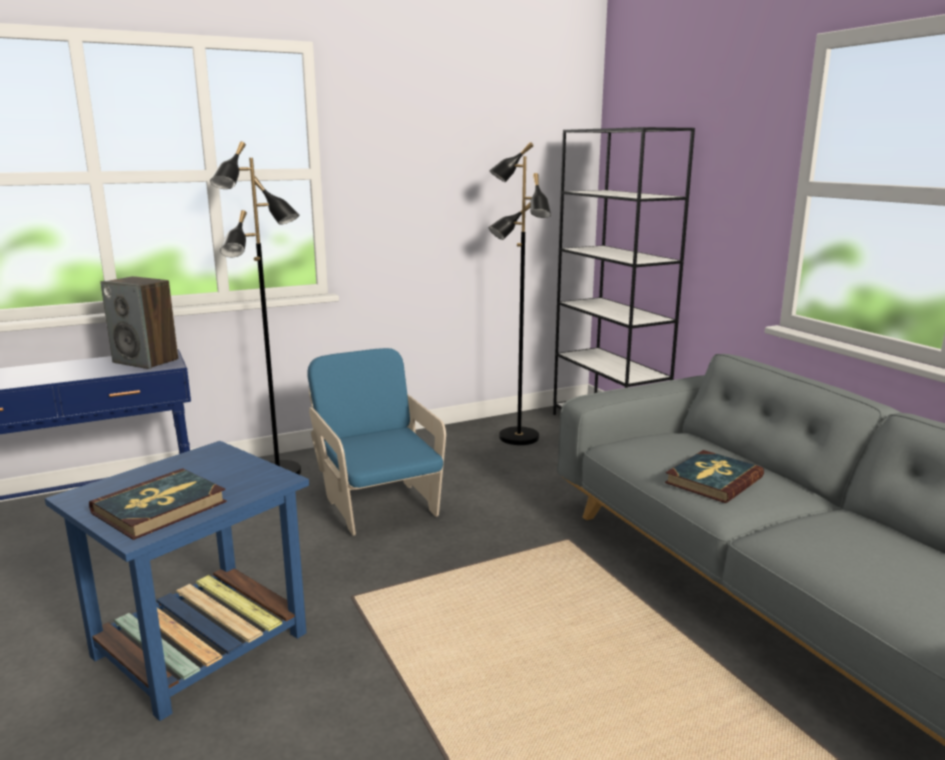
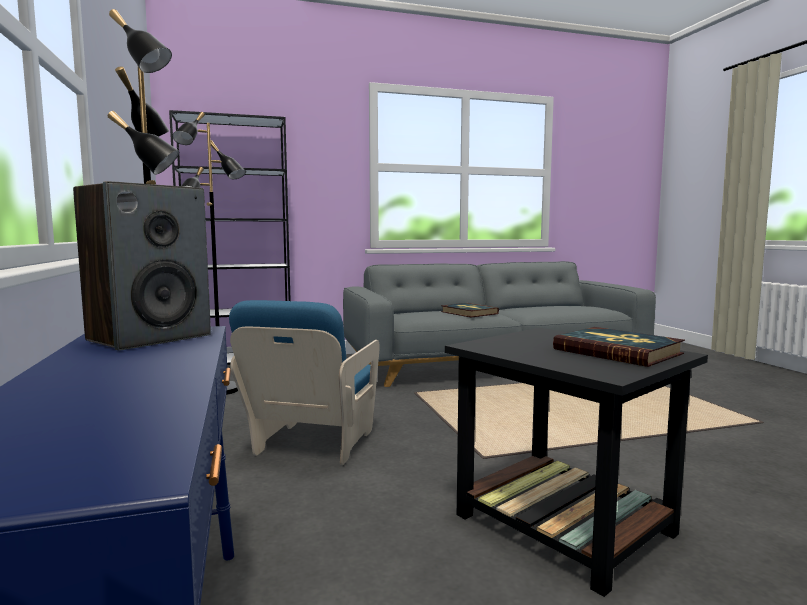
camera: 80 degrees left, 10 degrees down
(198, 645) = (566, 525): blue side table -> black side table
(378, 504) = (313, 445): blue armchair -> blue armchair turned 60 degrees counterclockwise

